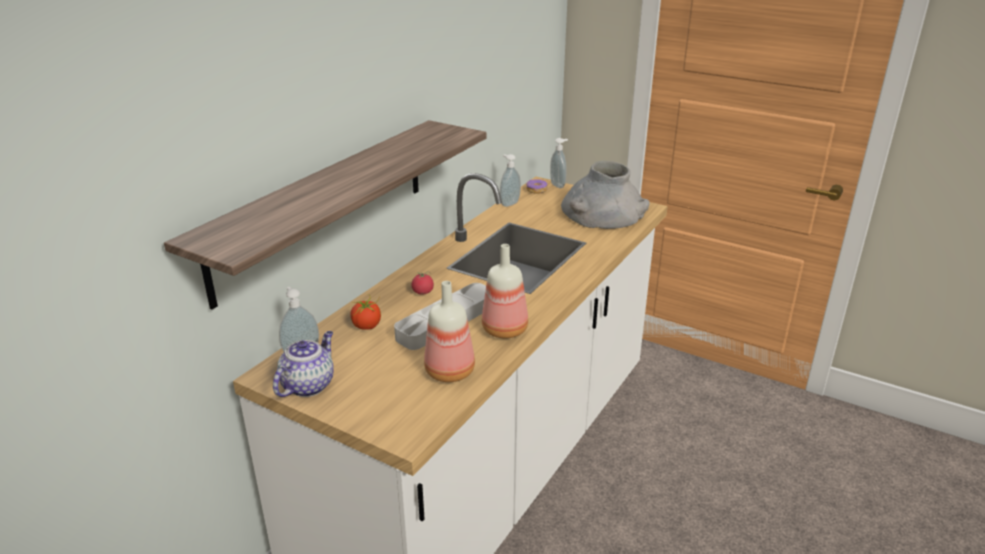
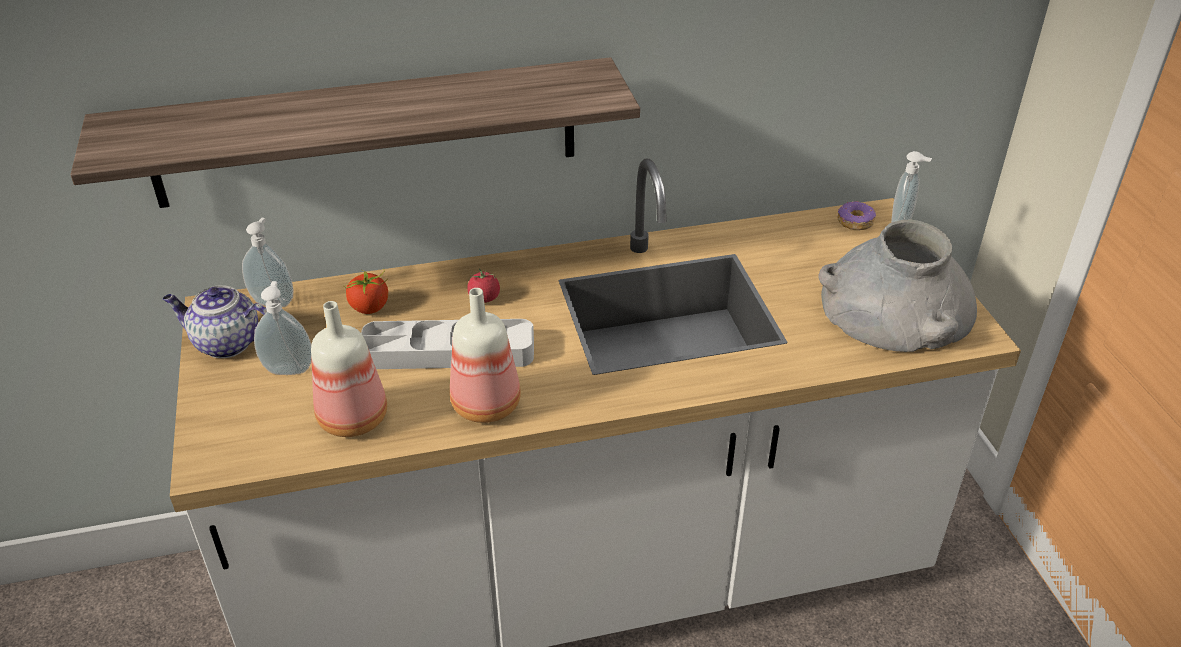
camera: 45 degrees right, 10 degrees up
(308, 385) = (225, 343): teapot -> teapot turned 150 degrees counterclockwise
(509, 203) = (782, 224): soap dispenser -> soap dispenser (289, 368)

